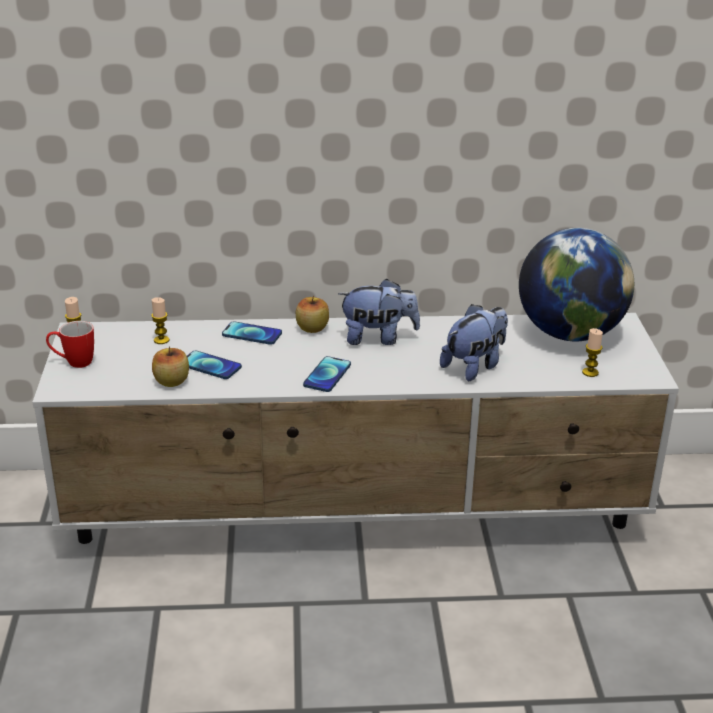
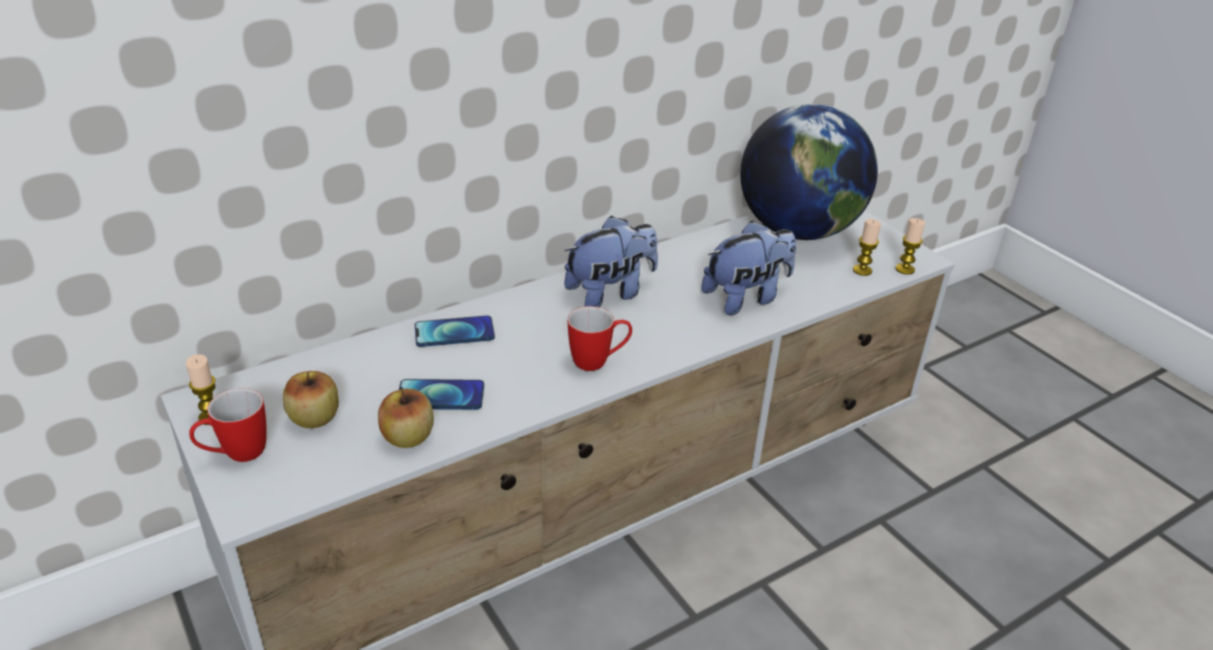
camera: 30 degrees left, 5 degrees up
(161, 340) = (339, 378): candle -> candle (905, 269)
(312, 328) = (522, 302): apple -> apple (314, 418)
(327, 375) = (598, 362): phone -> mug
(474, 366) = (746, 298): plush toy -> plush toy turned 45 degrees clockwise

